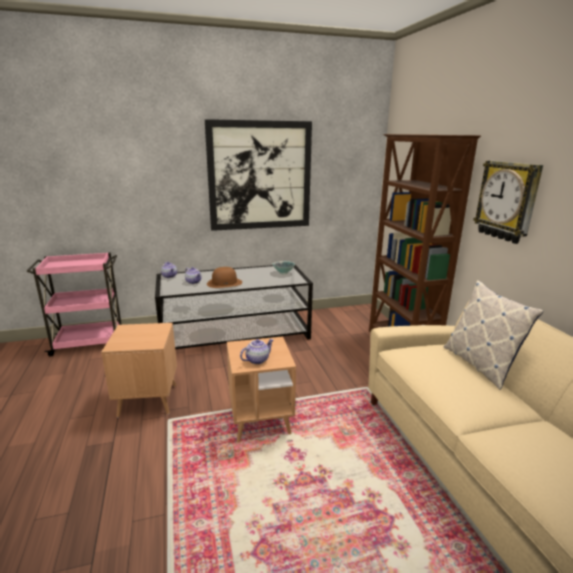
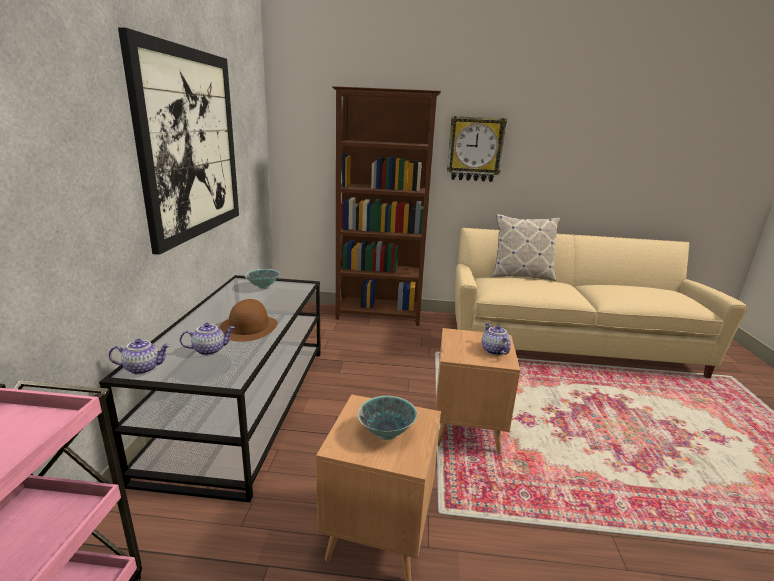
camera: 70 degrees left, 0 degrees up
(137, 337) = (387, 433): none -> bowl

